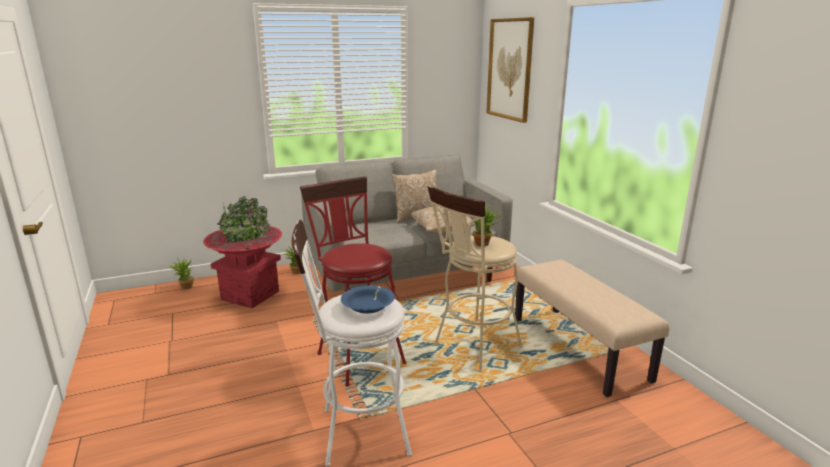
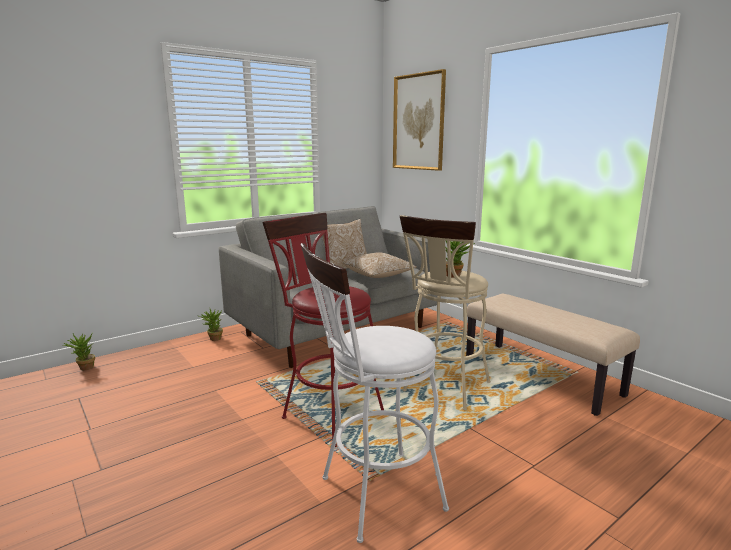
camera: 15 degrees left, 5 degrees down
(250, 295) = (171, 368): red planter -> none
(368, 306) = (394, 338): blue bowl -> none

